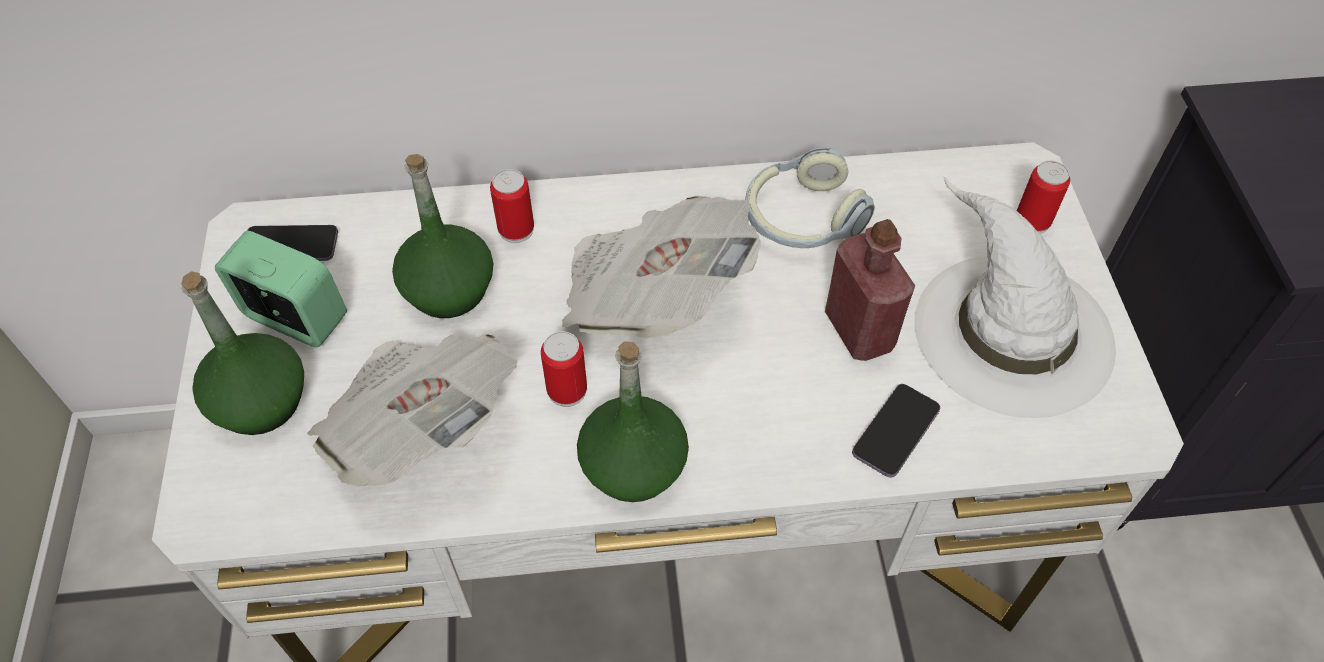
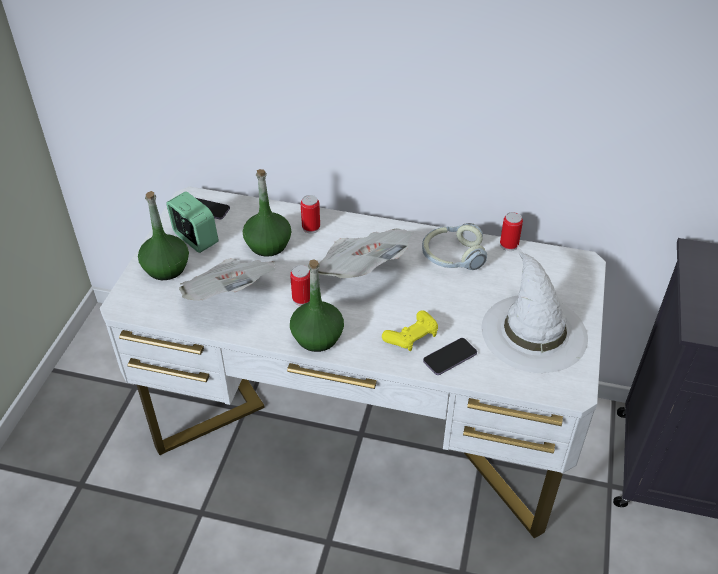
camera: 20 degrees right, 10 degrees down
(807, 409) = (411, 337): none -> yellow game controller
(859, 330) = (455, 311): red bottle -> none
(1032, 221) = (573, 286): can -> can (509, 245)

